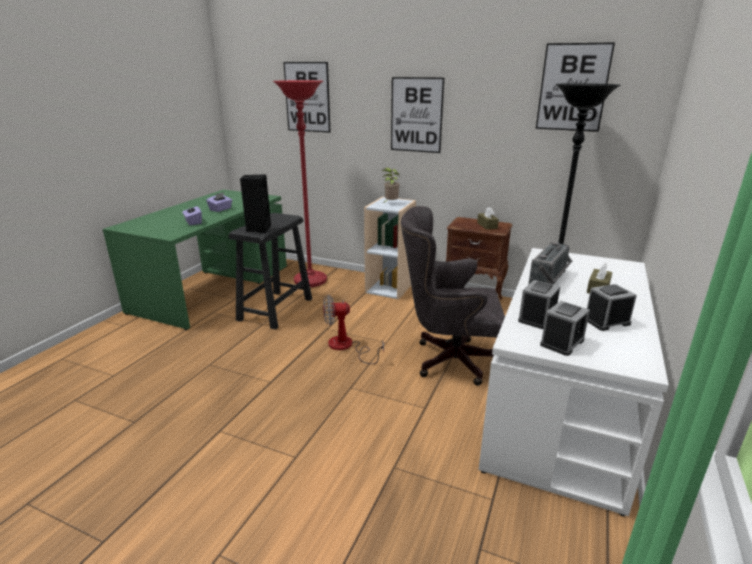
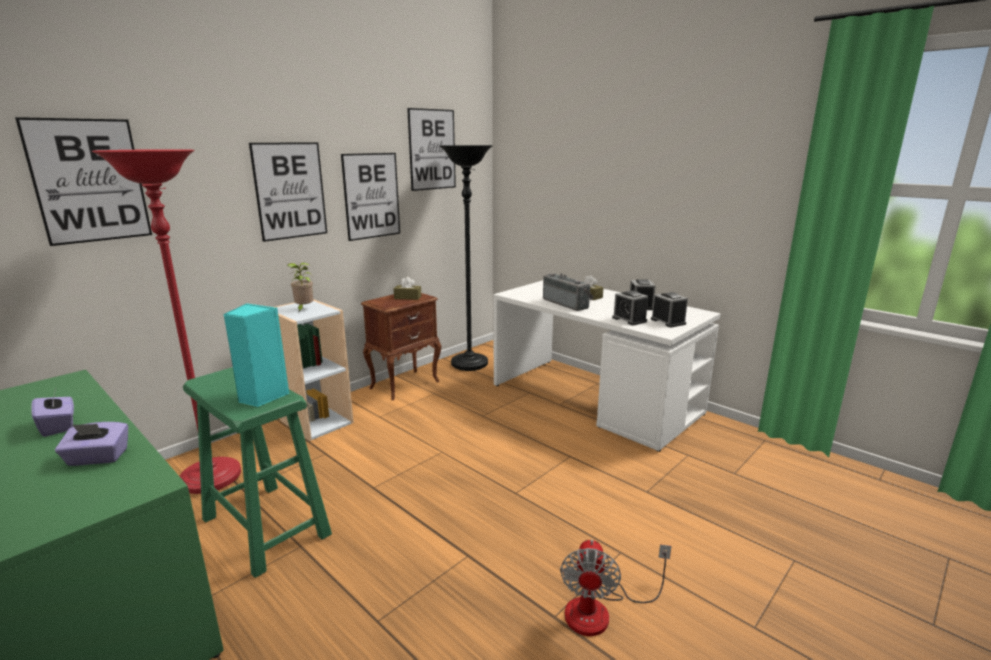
camera: 70 degrees left, 5 degrees down
(258, 229) = (262, 397): black speaker -> turquoise speaker
(275, 309) = (266, 527): black stool -> green stool
(346, 347) = (431, 480): fan -> fan (600, 610)
(448, 360) = (503, 425): grey office chair -> none
(488, 128) = (371, 196): none -> picture

